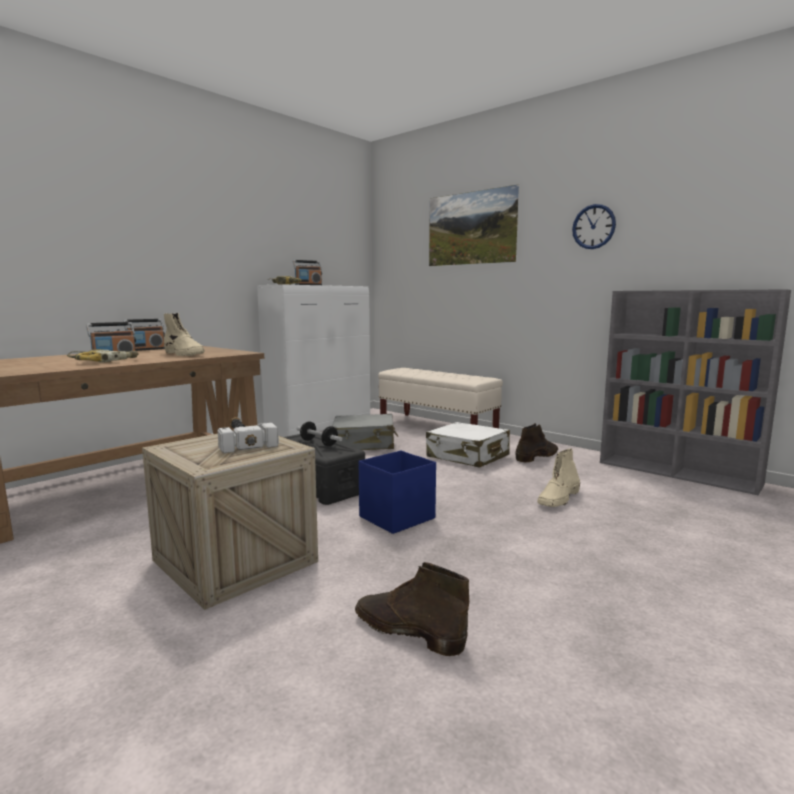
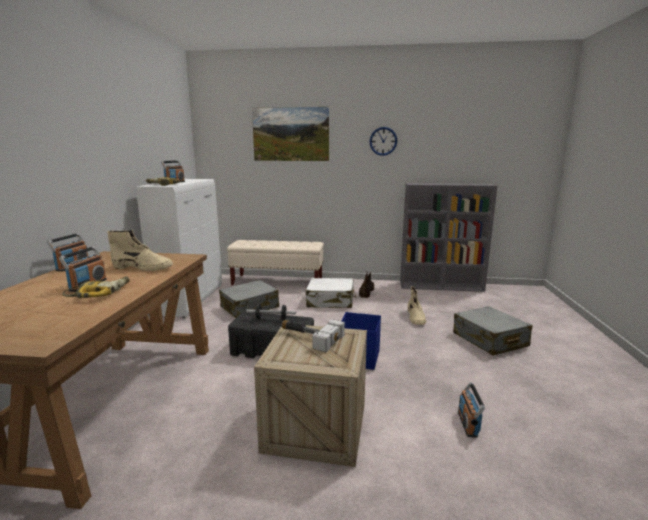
camera: 35 degrees left, 5 degrees up
(407, 630) = (468, 424): brown boot -> radio
(639, 555) = (489, 340): none -> grey suitcase

